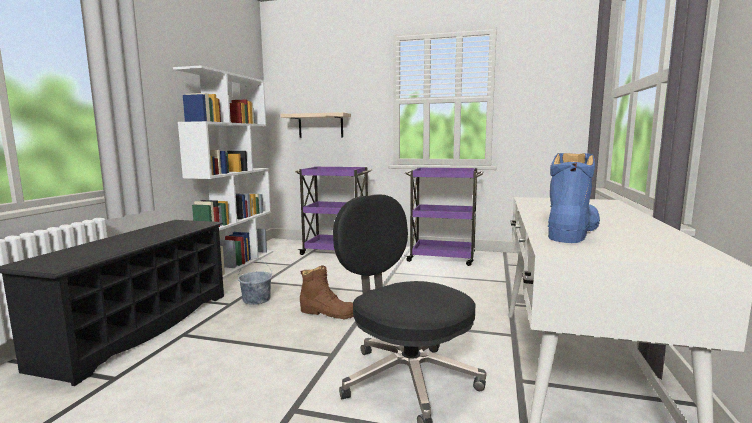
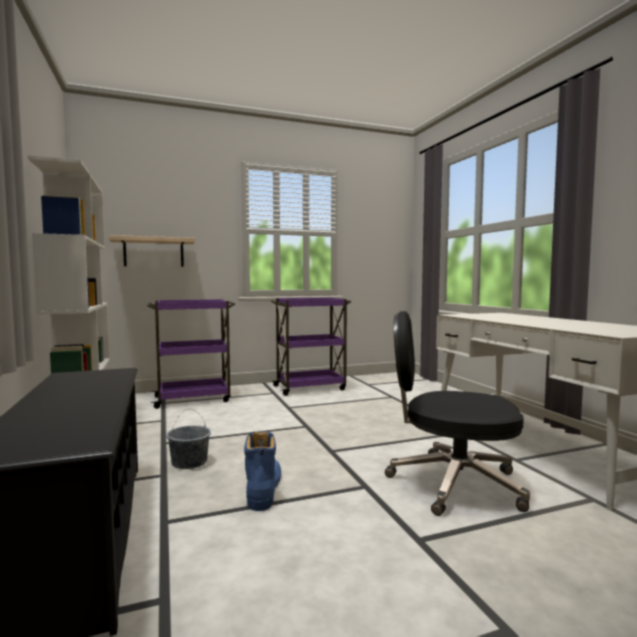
camera: 35 degrees left, 5 degrees down
(327, 313) = (293, 454): brown boot -> none
(573, 232) = (574, 327): blue boot -> blue boot (264, 490)

